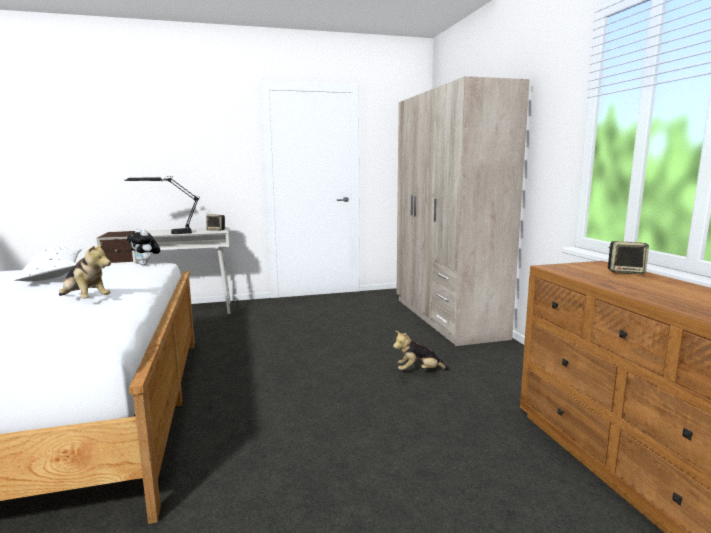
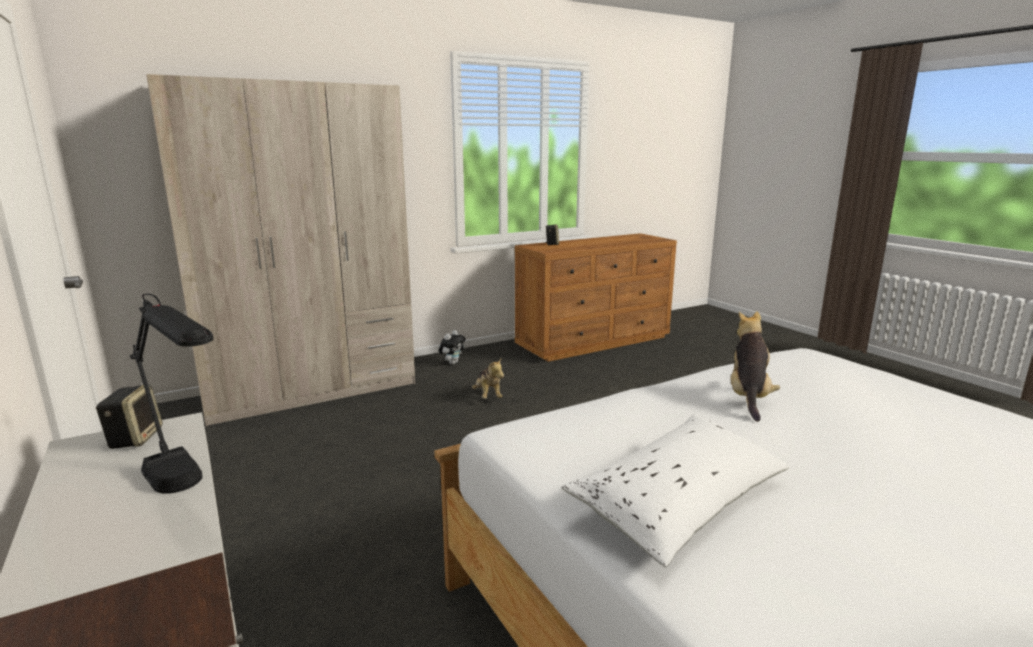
camera: 105 degrees left, 5 degrees up
(146, 265) = (528, 437): plush toy -> plush toy (452, 363)

